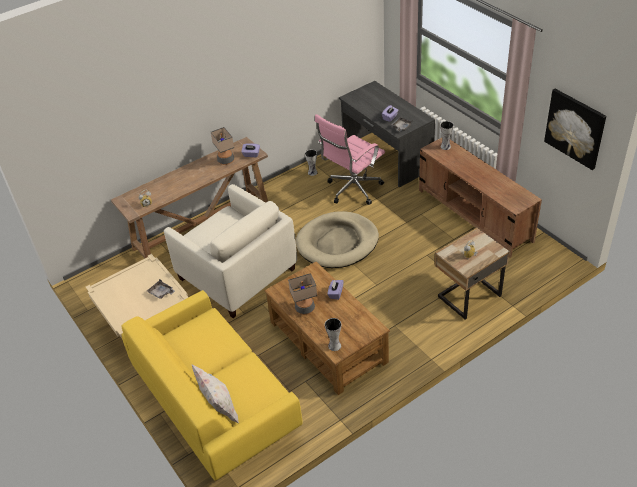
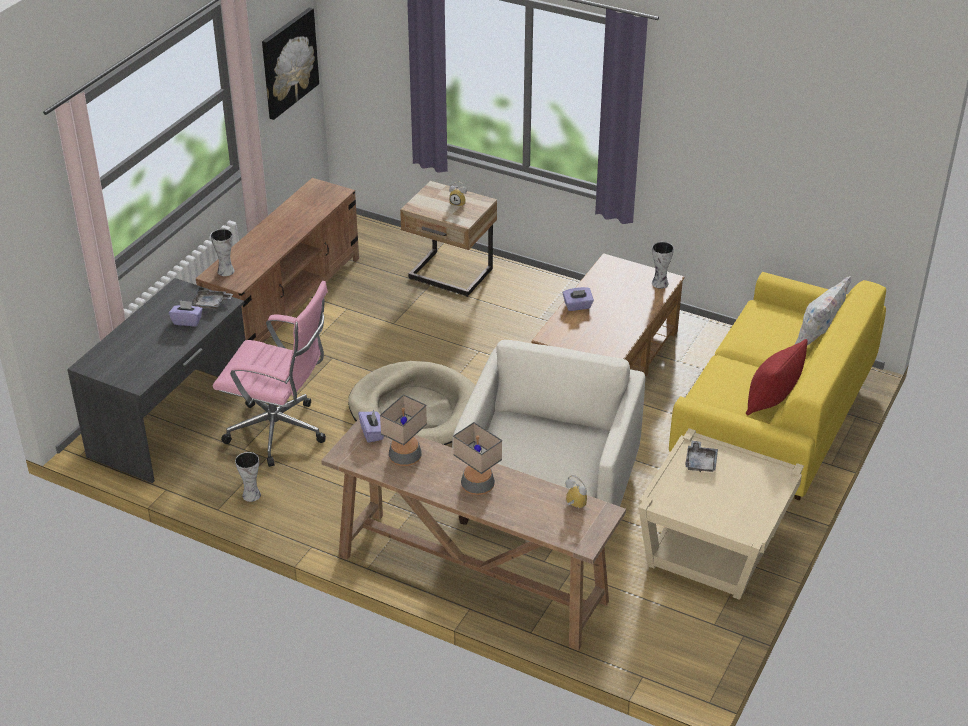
camera: 120 degrees left, 5 degrees down
(183, 351) = (771, 401): none -> red pillow
(305, 308) = (621, 322): table lamp -> table lamp (477, 485)

